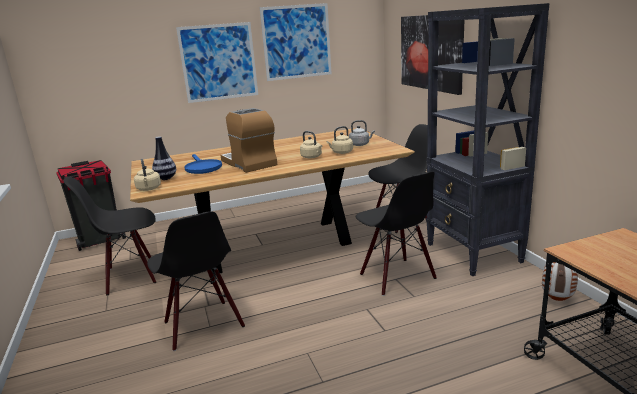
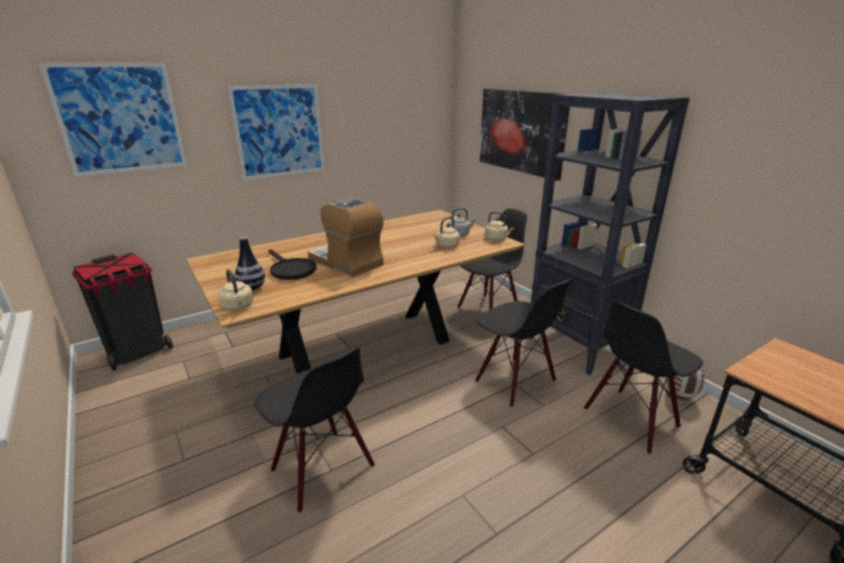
camera: 15 degrees left, 5 degrees up
(130, 276) = (199, 404): black chair -> black chair (631, 418)
(202, 167) = (290, 270): blue frying pan -> black frying pan
(296, 42) = (367, 110): picture -> picture (120, 119)
(312, 157) = (417, 253): beige kettle -> beige kettle (497, 239)

